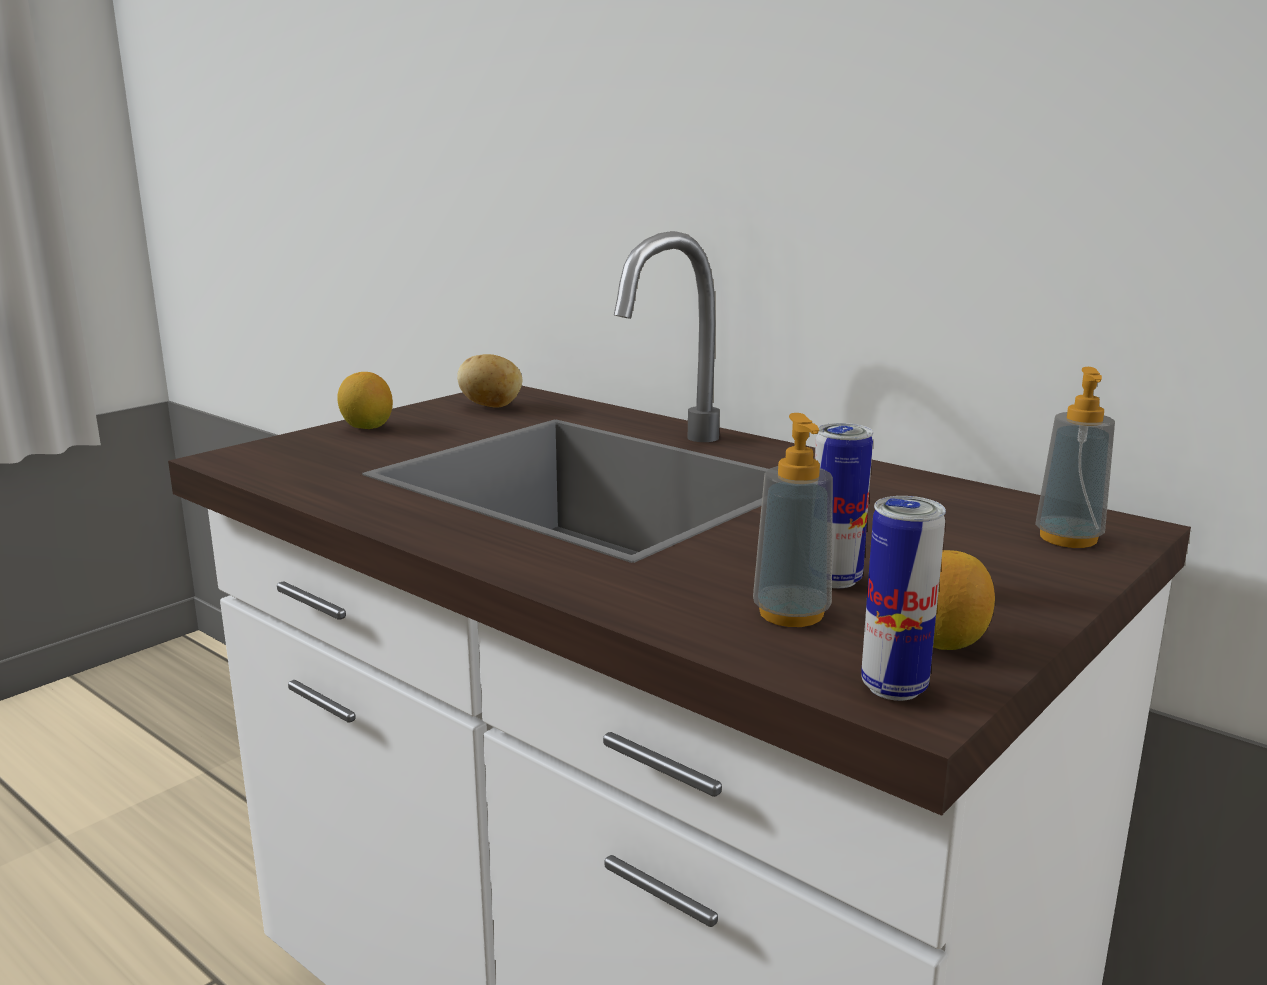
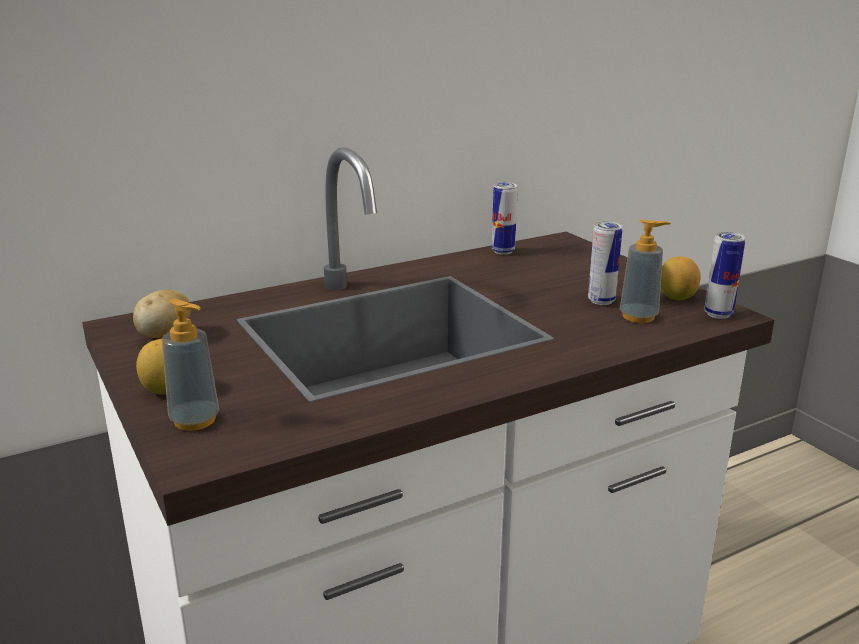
camera: 70 degrees left, 5 degrees up
(980, 495) = (503, 251): none -> can
(1068, 538) = (570, 251): soap dispenser -> soap dispenser (195, 420)

